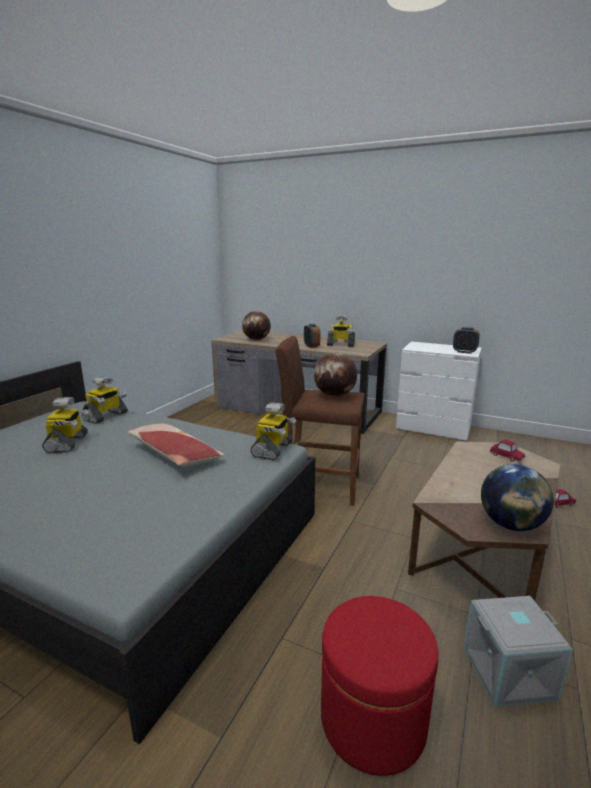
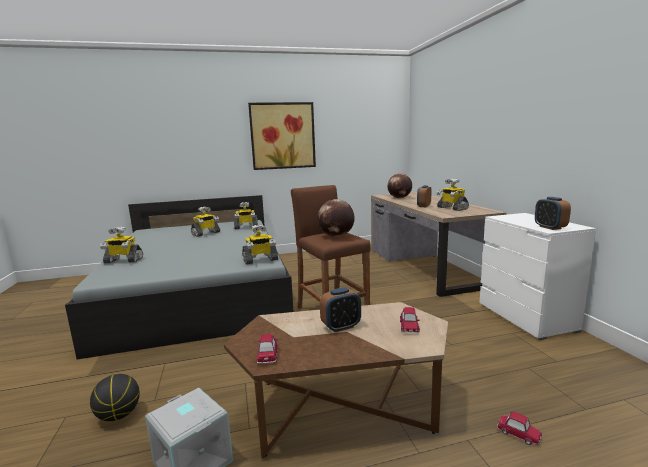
camera: 50 degrees right, 5 degrees down
(60, 535) = (123, 260): none -> toy robot
(96, 264) = (283, 136): none -> picture
(174, 454) = (222, 248): pillow -> none
(373, 719) = (118, 415): red ottoman -> basketball
(482, 477) = (341, 327): none -> alarm clock
(511, 525) = (268, 354): globe -> toy car

